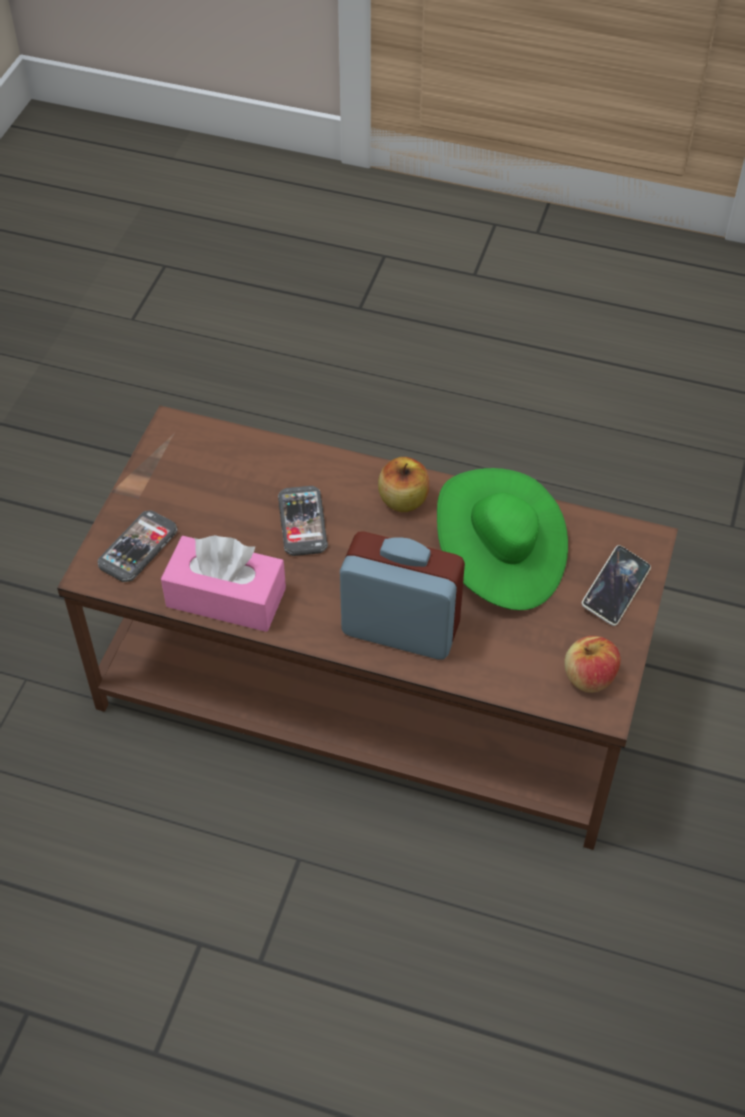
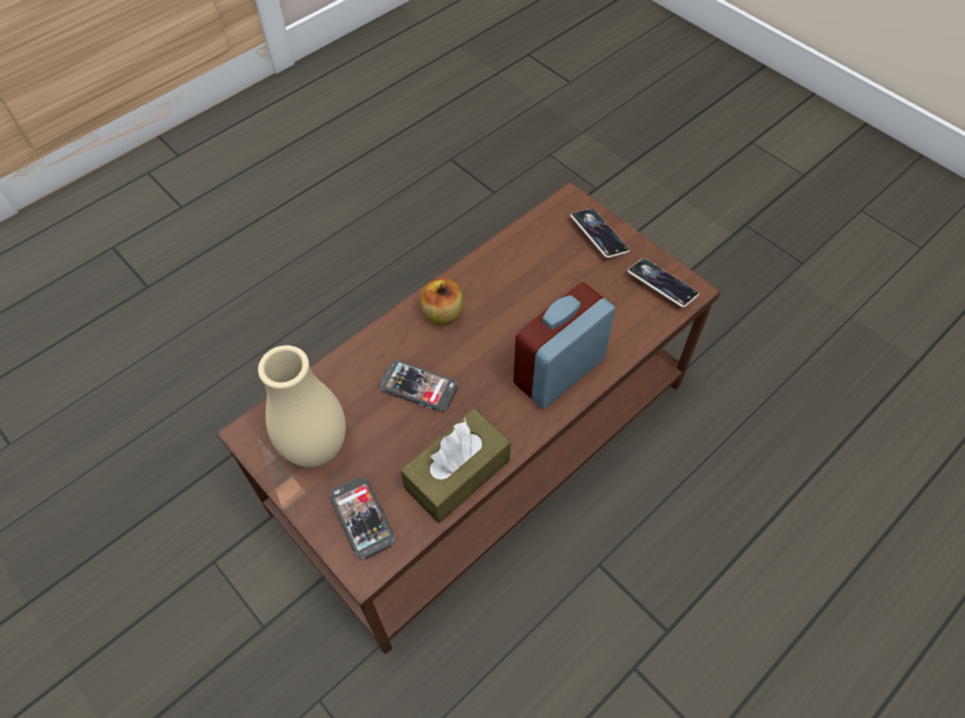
camera: 60 degrees left, 5 degrees up
(187, 480) = (316, 449): none -> beige vase
(226, 597) = (457, 474): pink tissue box -> brown tissue box
(499, 560) = (535, 285): green hat -> none
(589, 677) = (662, 285): apple -> phone

